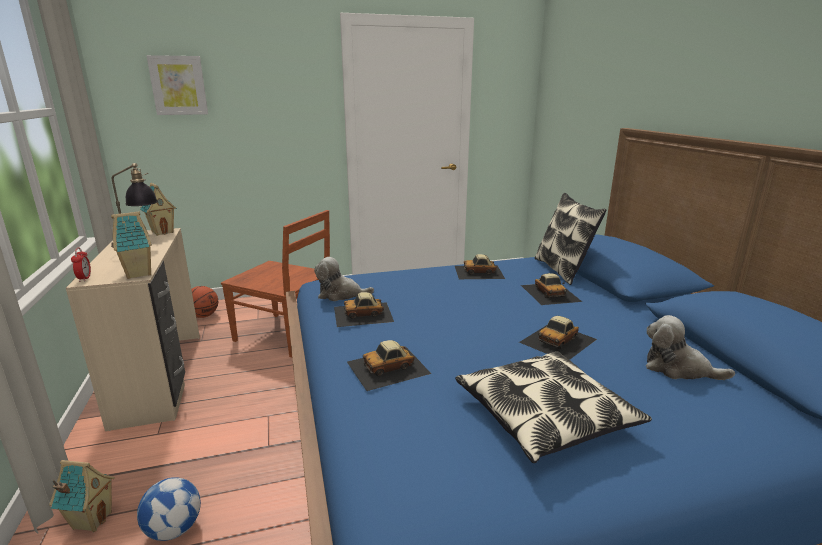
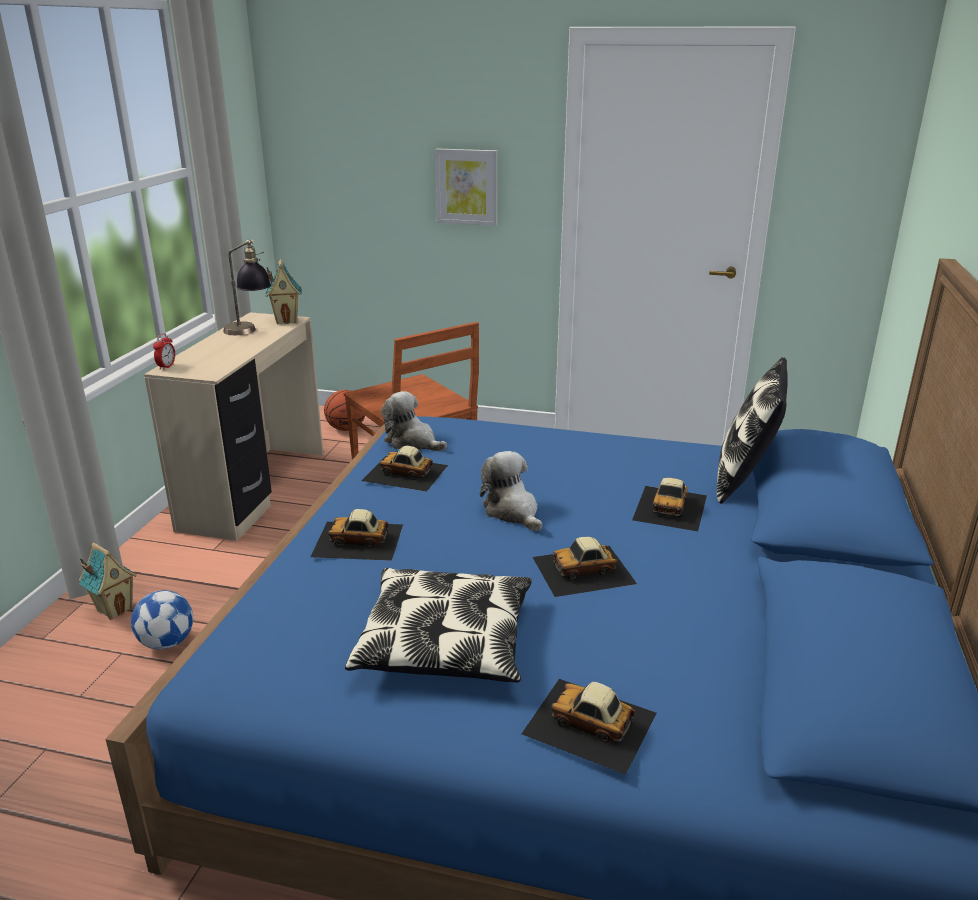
camera: 30 degrees right, 5 degrees up
(139, 273) = (214, 371): toy house -> none
(178, 85) = (352, 129): picture -> picture (467, 187)
(479, 272) = (616, 453): toy car -> toy car (590, 724)
(678, 369) = (685, 652): plush toy -> plush toy (512, 512)

